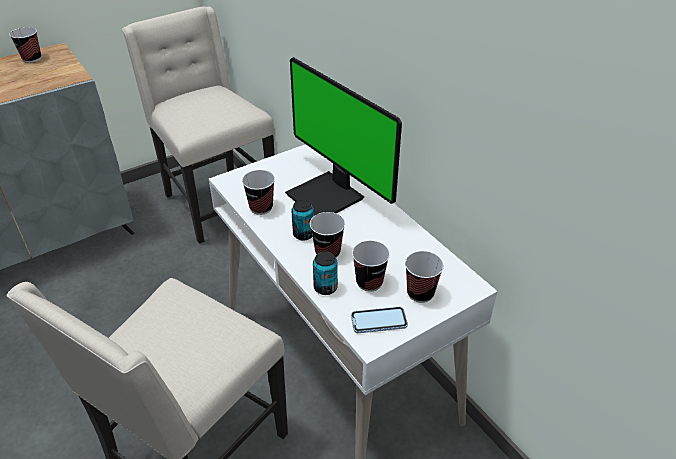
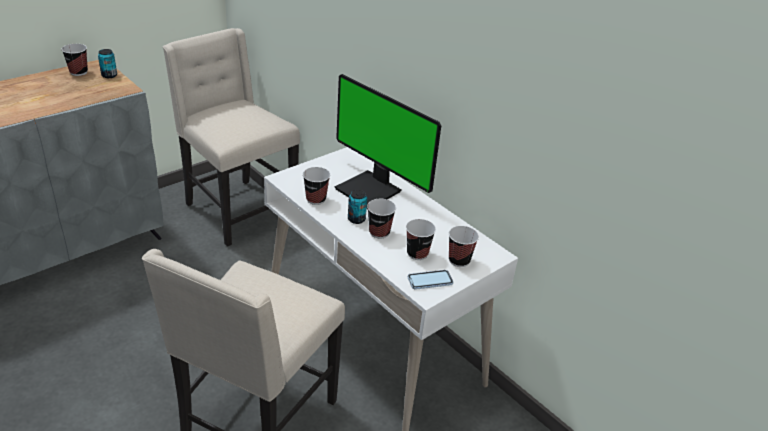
camera: 10 degrees left, 5 degrees down
(325, 287) = (383, 258): can -> can (109, 75)

